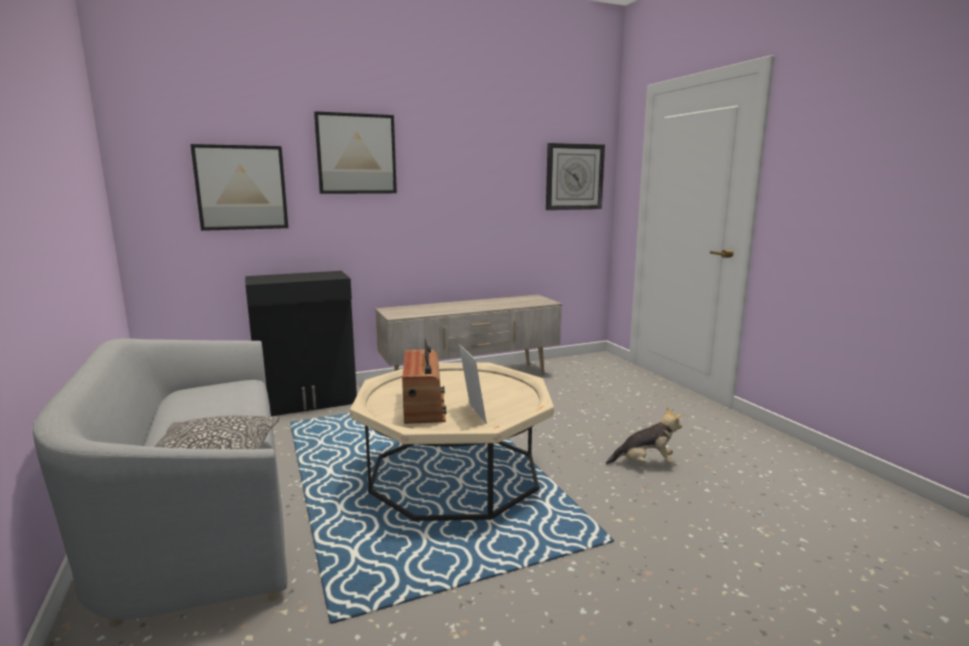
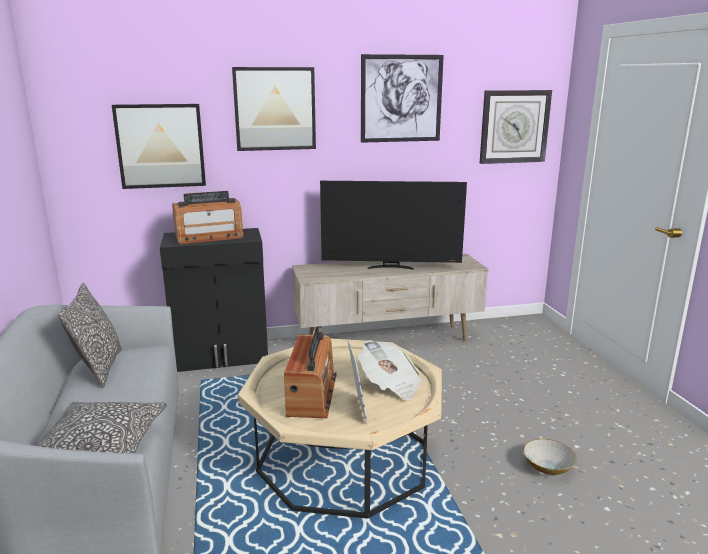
camera: 10 degrees right, 5 degrees up
(191, 400) = (99, 368): none -> pillow
(294, 277) = (209, 237): none -> radio
(472, 306) = (391, 267): none -> television
(474, 148) = (401, 99): none -> picture
(498, 394) = (390, 385): none -> newspaper
(645, 464) = (547, 467): plush toy -> bowl

